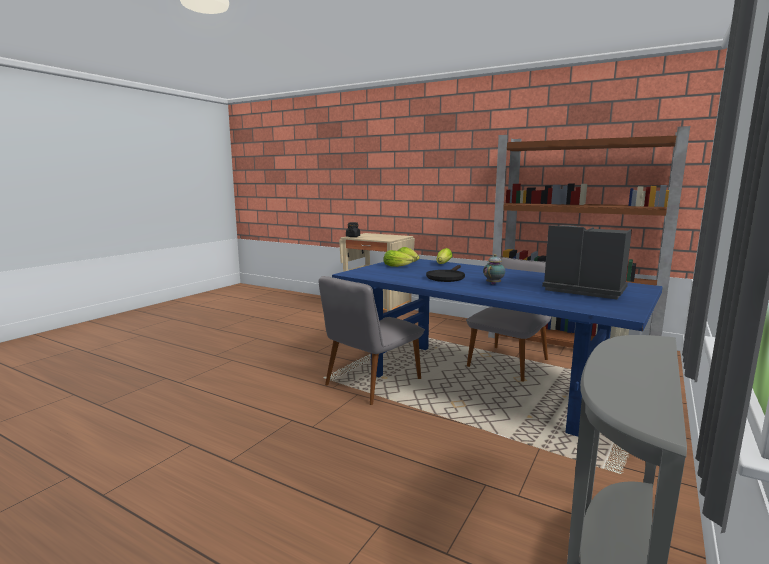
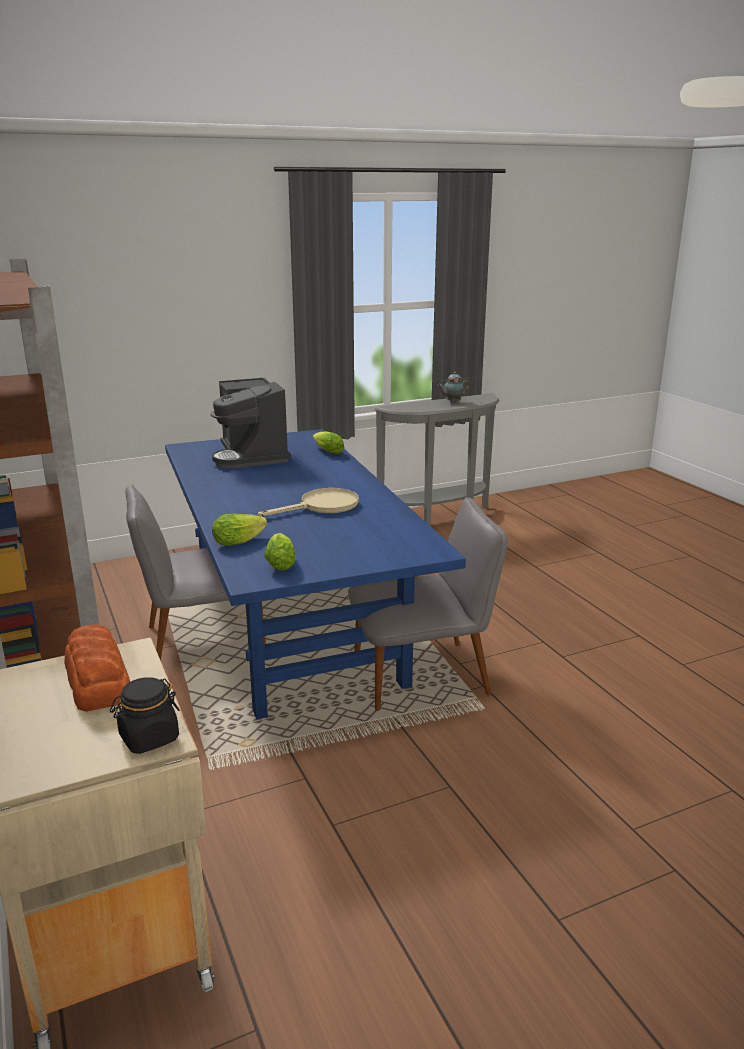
camera: 145 degrees left, 10 degrees up
(384, 238) = (98, 679): none -> bread
(398, 266) = (321, 554): lettuce -> lettuce (326, 451)
(446, 277) = (322, 506): black frying pan -> beige frying pan
(494, 284) = (303, 482): teapot -> teapot (452, 402)

